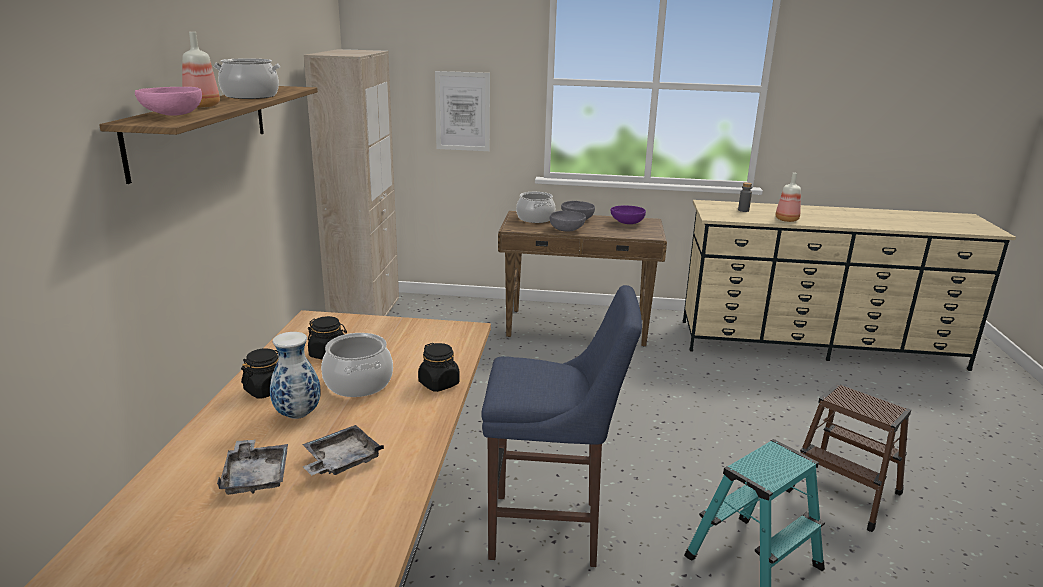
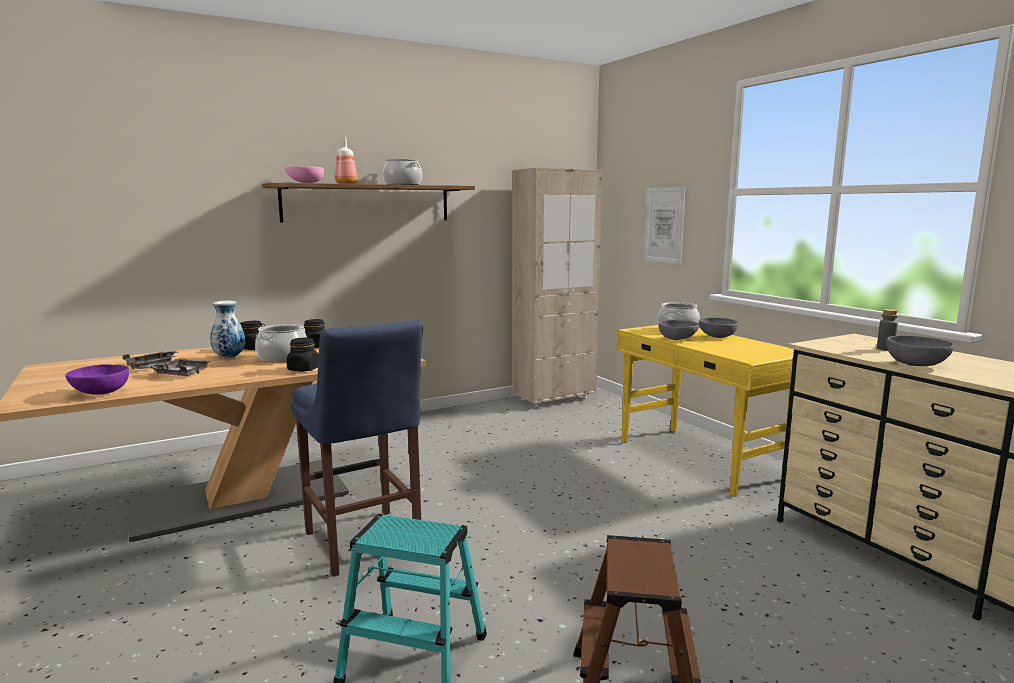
camera: 55 degrees right, 10 degrees down
(577, 327) = (701, 460): brown console table -> yellow console table
(626, 223) = (757, 348): purple bowl -> purple bowl (100, 392)
(786, 219) = (916, 364): bottle -> grey bowl

